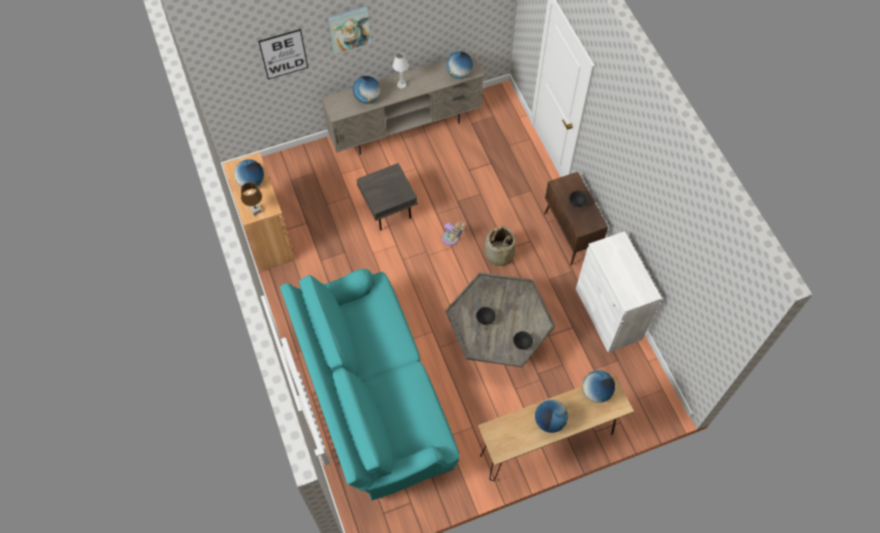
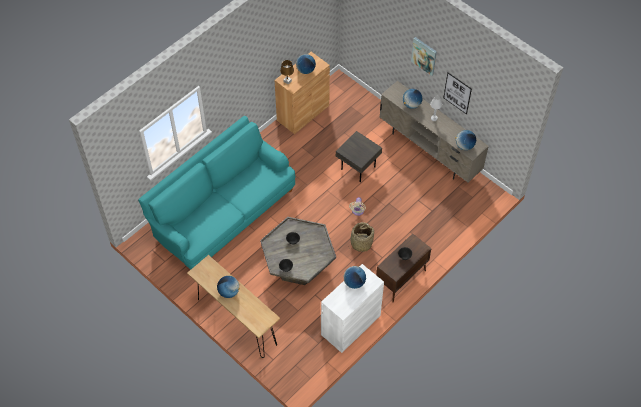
camera: 65 degrees right, 5 degrees down
(283, 54) = (387, 34): picture -> picture (457, 93)
(596, 392) = (261, 311): globe -> globe (354, 282)

